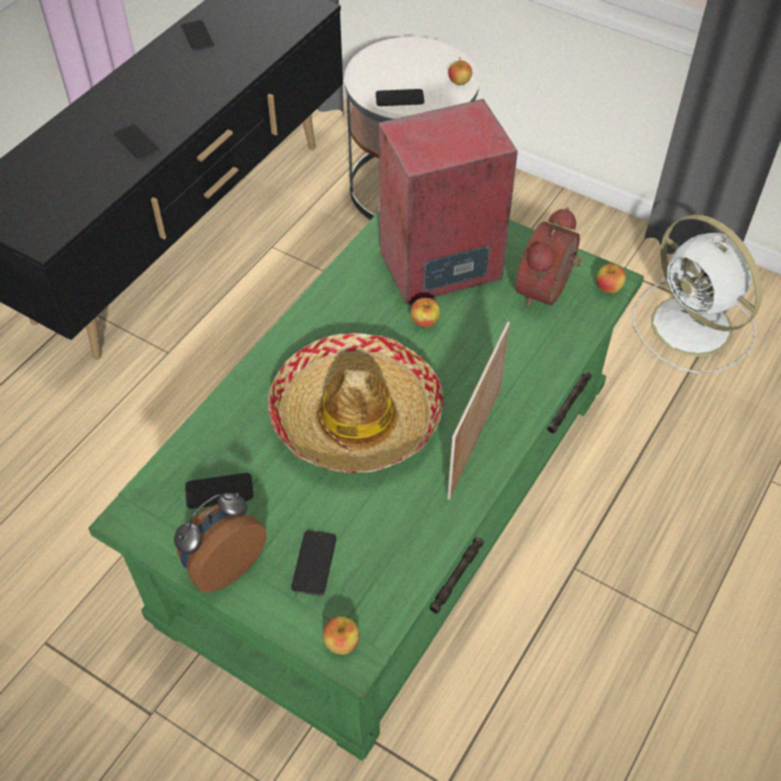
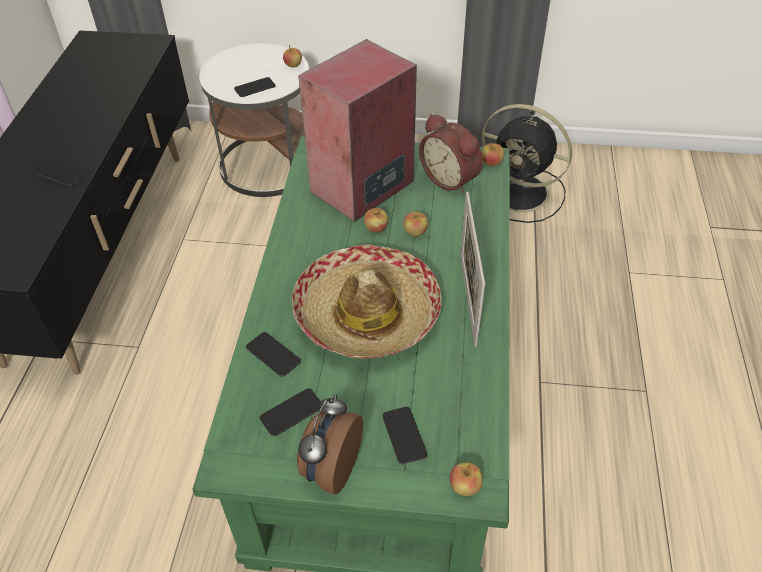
camera: 25 degrees left, 5 degrees down
(197, 36) = (68, 84): phone -> phone (273, 355)
(465, 342) = (415, 232): none -> apple
(548, 291) = (451, 179): alarm clock -> alarm clock turned 45 degrees counterclockwise
(694, 328) = (521, 193): white fan -> black fan

